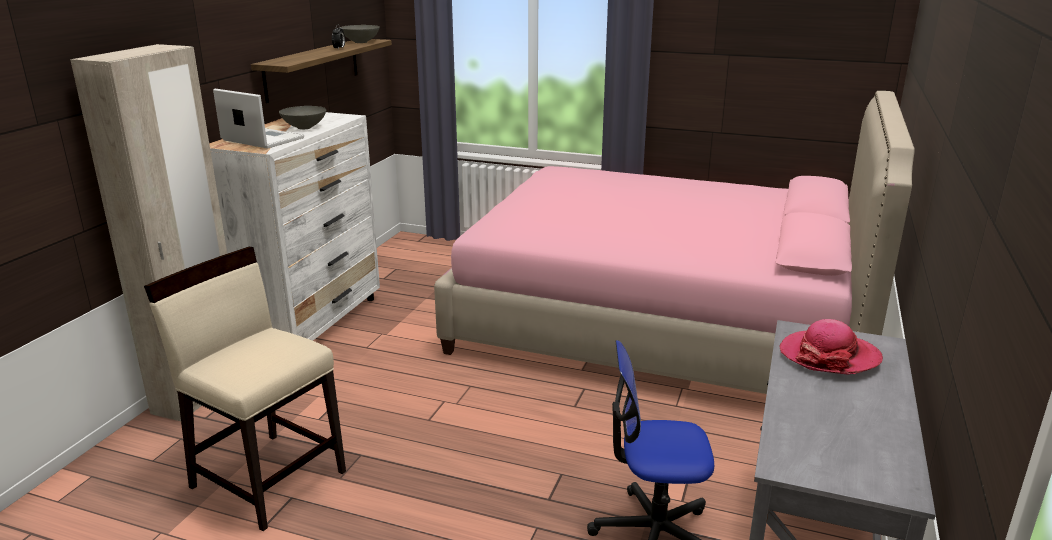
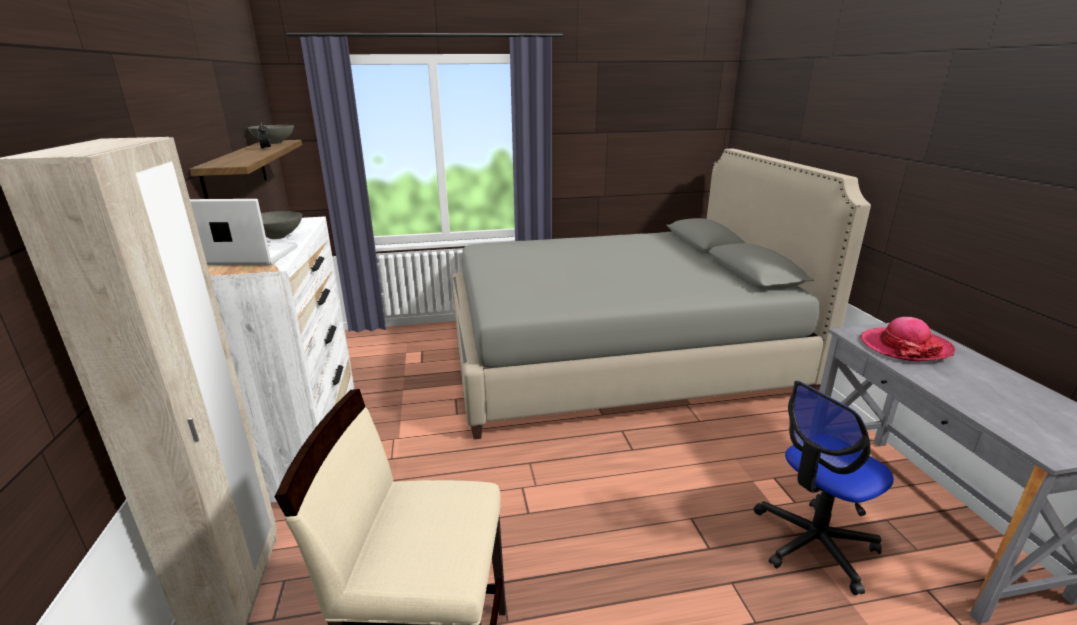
camera: 30 degrees left, 0 degrees up
(661, 323) = (615, 357): pink bed -> grey bed

